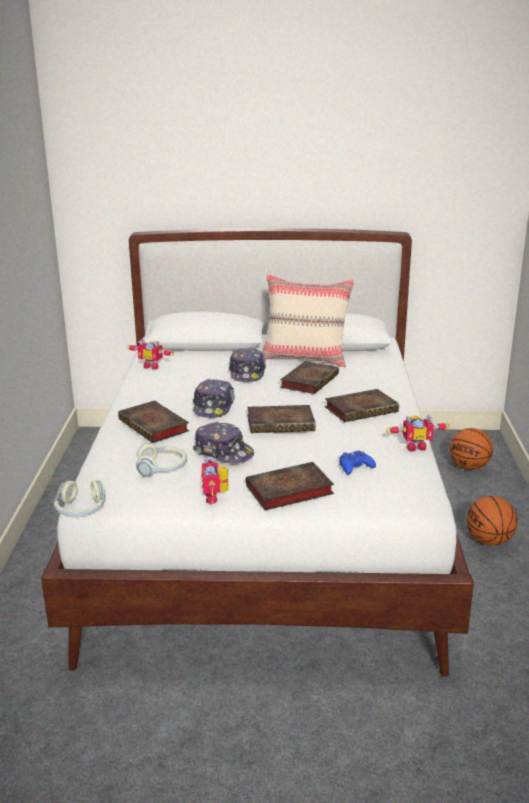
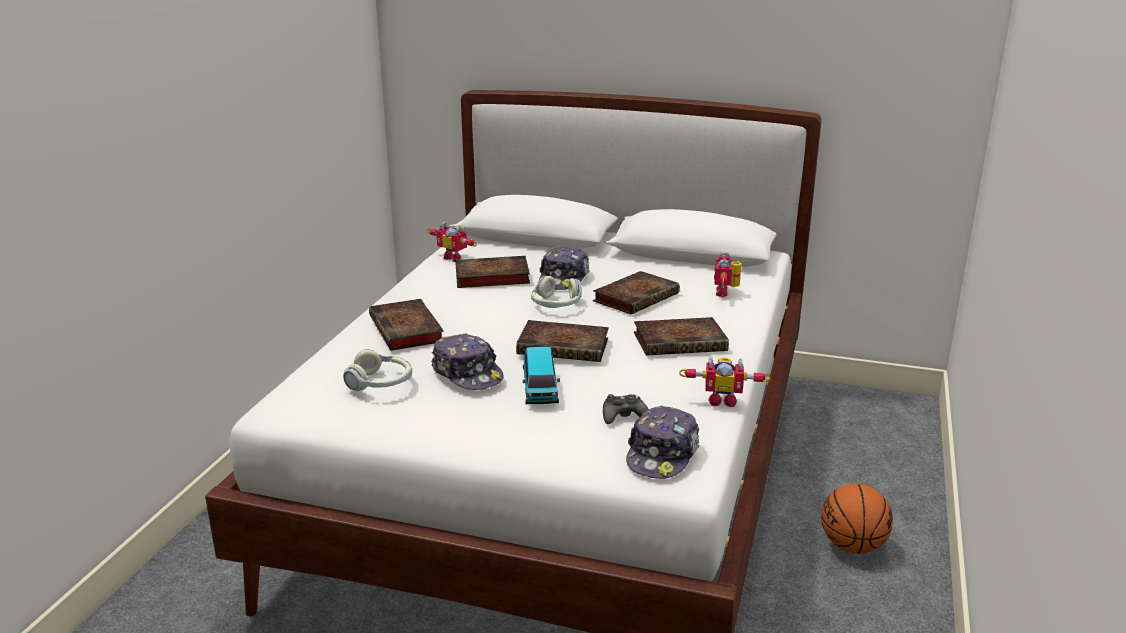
camera: 15 degrees right, 0 degrees up
(81, 509) = (257, 420): headphones -> headphones (556, 305)
(214, 407) = (494, 315): cap -> cap (662, 455)
(215, 497) = (422, 429): toy robot -> toy robot (726, 292)
(283, 457) = (540, 390): none -> toy car
(287, 491) = (516, 434): book -> book (490, 277)
(305, 358) = (650, 268): beige pillow -> none
(355, 467) = (624, 416): blue game controller -> black game controller
(469, 467) = (871, 441): basketball -> none

